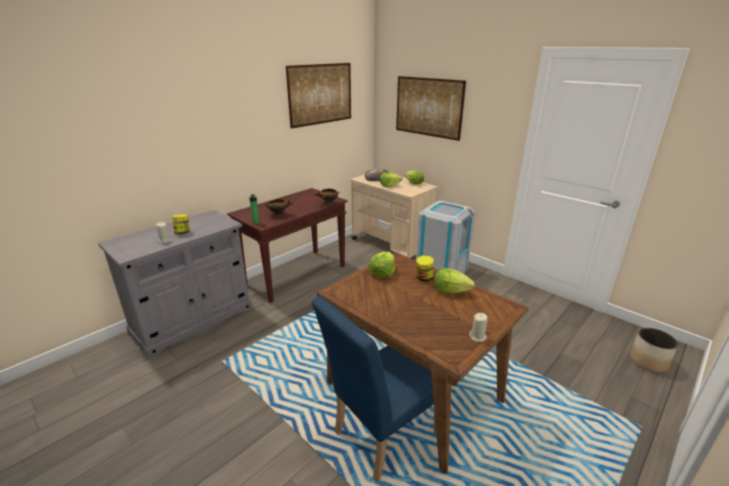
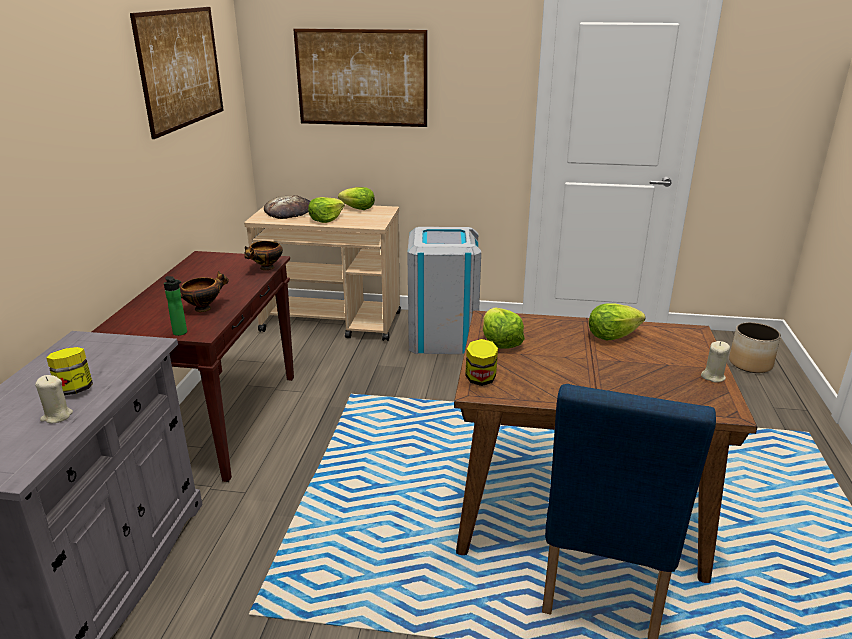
camera: 35 degrees left, 0 degrees up
(424, 278) = (560, 331): jar -> jar (480, 379)

